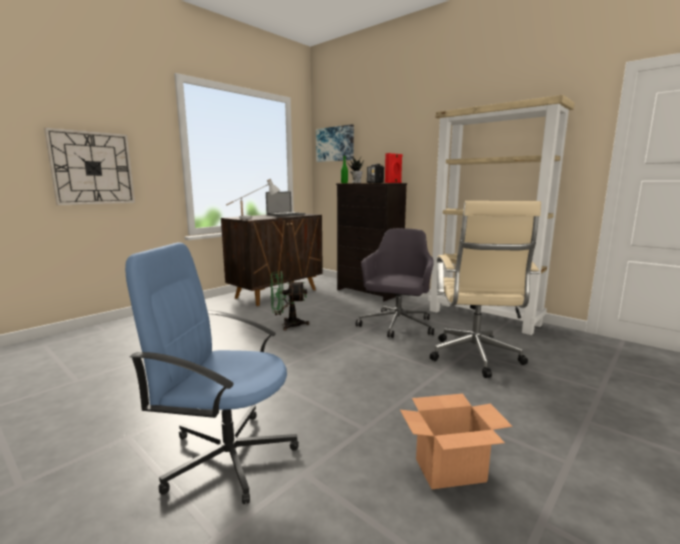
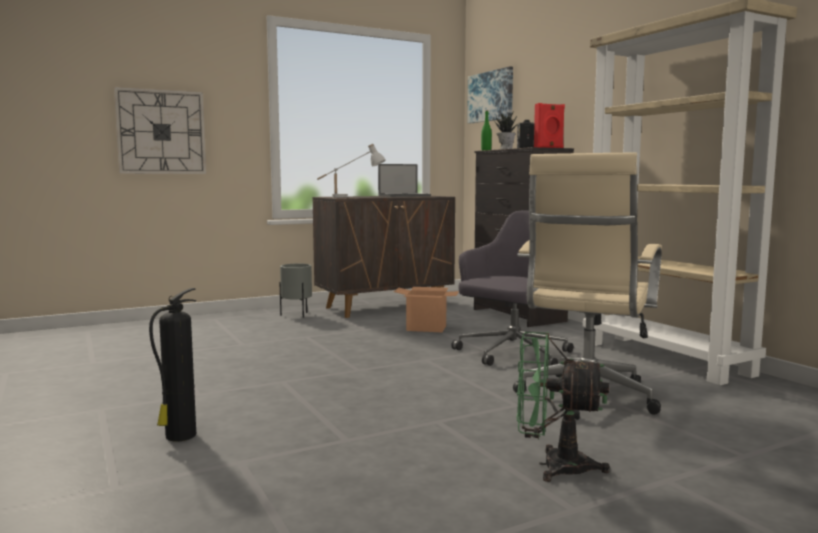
camera: 20 degrees right, 5 degrees down
(219, 307) = (297, 315): none -> grey planter
(227, 455) = (179, 436): blue office chair -> fire extinguisher
(287, 325) = (362, 339): green fan -> green fan (553, 466)
(450, 470) = (406, 488): cardboard box -> cardboard box (427, 328)

